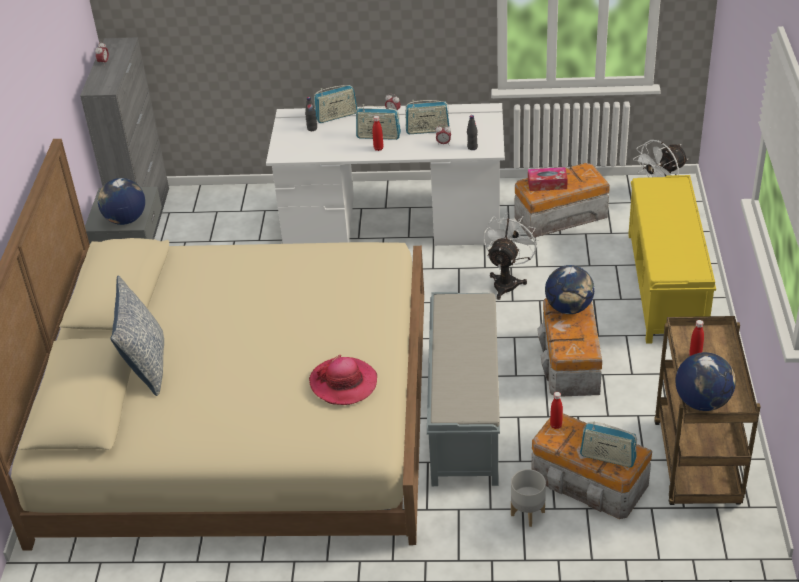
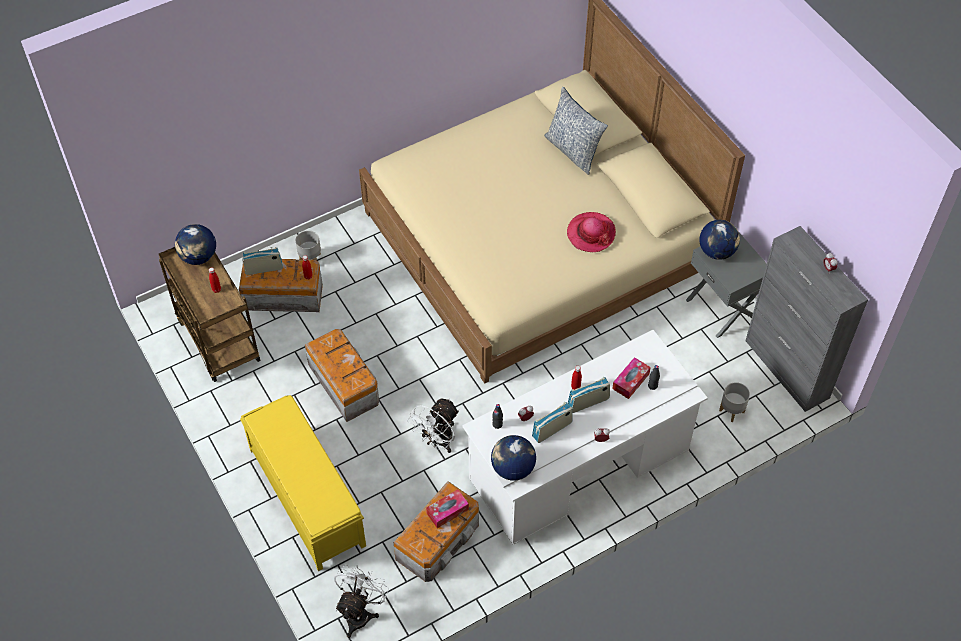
camera: 145 degrees right, 15 degrees up
(225, 209) = (732, 411): none -> grey planter
(327, 137) = (630, 381): none -> tissue box
(336, 116) = (646, 411): radio -> none
(343, 383) = (439, 192): hat -> hat (591, 233)
(464, 414) = (393, 308): grey bench -> none
(507, 281) = (437, 441): white fan -> white fan turned 45 degrees clockwise
(569, 308) = (351, 377): globe -> globe (512, 468)

